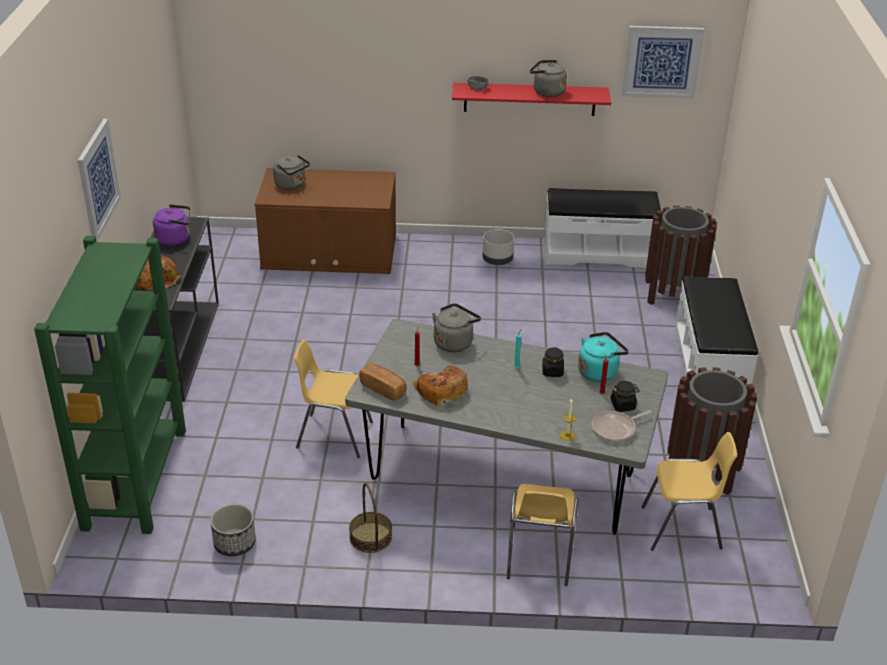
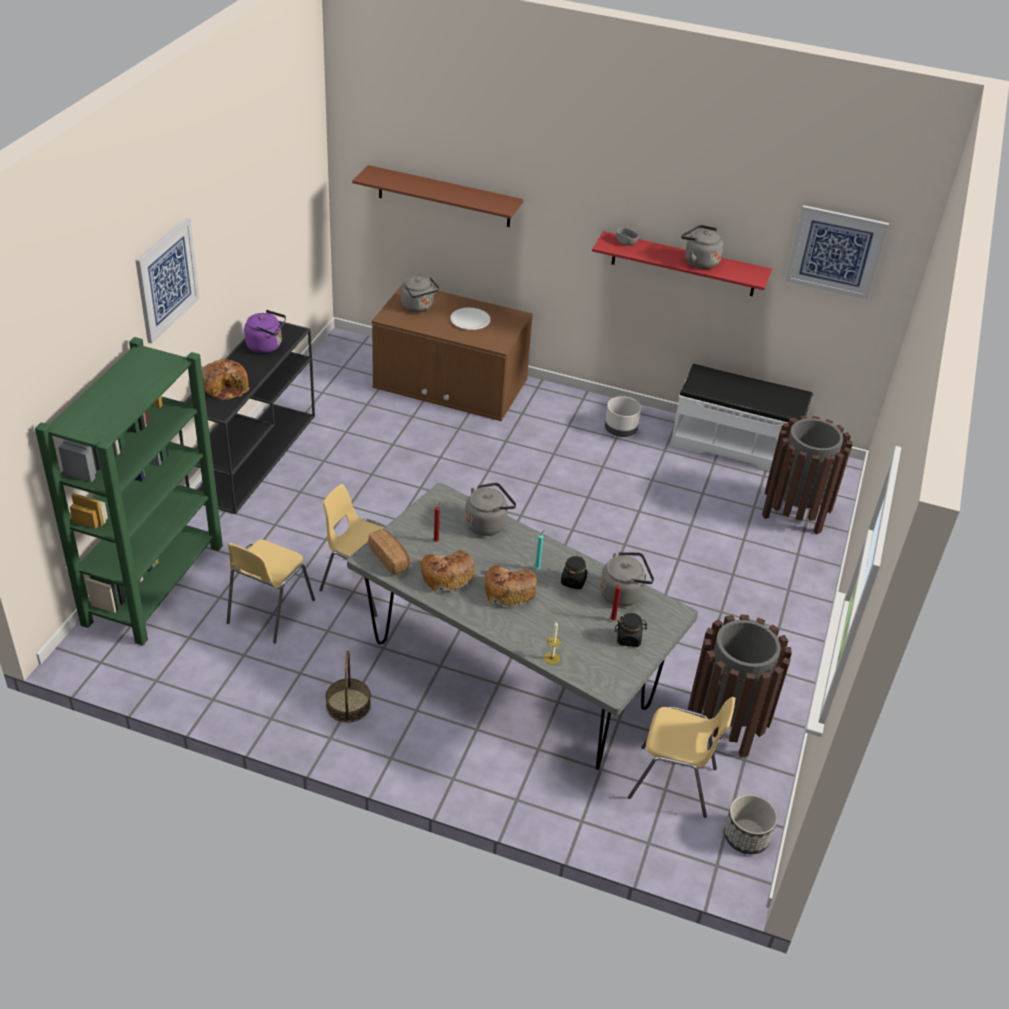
camera: 15 degrees right, 5 degrees up
(235, 543) = (216, 676): planter -> planter (746, 836)
(298, 78) = (444, 196): none -> brown shelf
(343, 187) = (470, 320): none -> white plate
(502, 391) = (509, 590): none -> bread
(539, 556) = (507, 772): yellow chair -> yellow chair (269, 611)
(599, 371) = (623, 593): turquoise kettle -> grey kettle
(615, 429) = (606, 664): frying pan -> none
(709, 368) = (794, 607): white bench -> none

